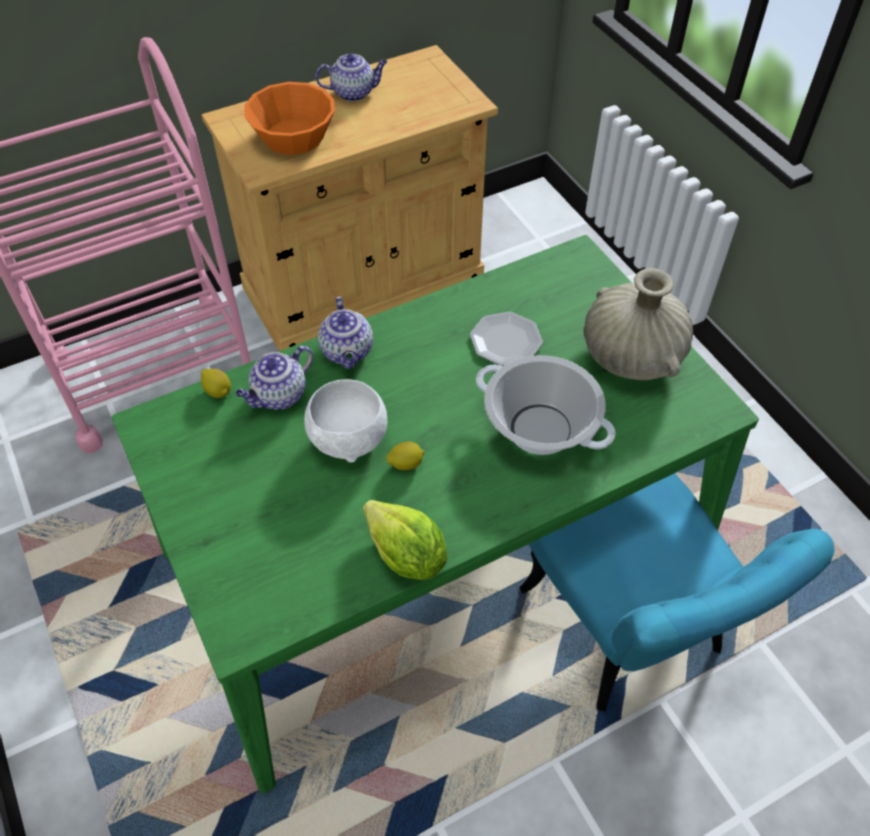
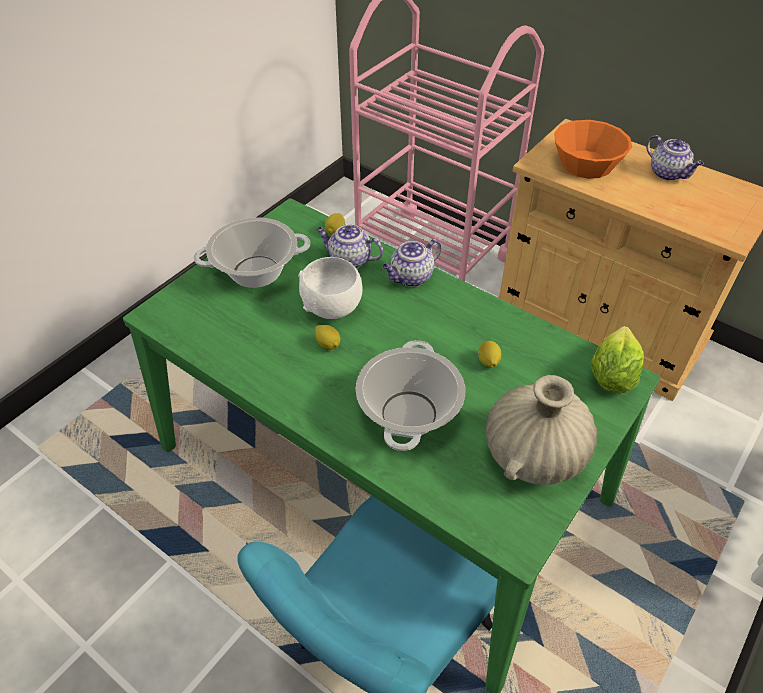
camera: 65 degrees right, 5 degrees down
(235, 496) = (256, 272): none -> cooking pot
(406, 556) = (248, 373): lettuce -> lettuce (611, 376)
(506, 341) = (488, 362): plate -> lemon

